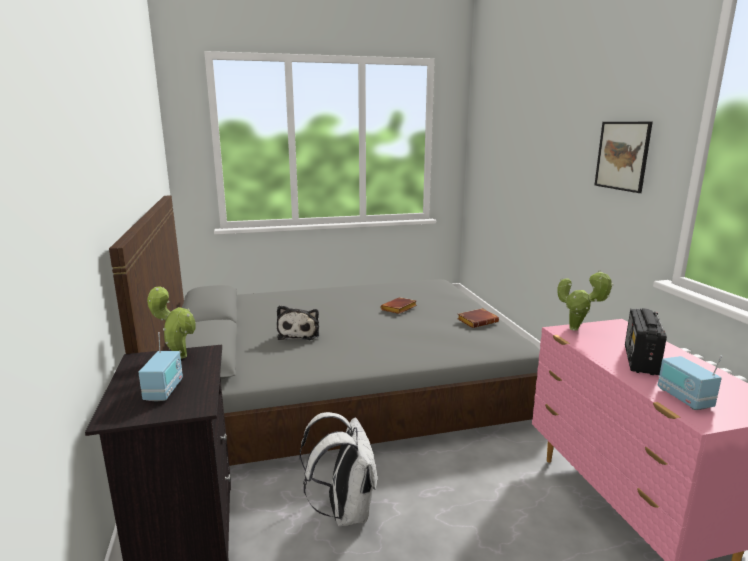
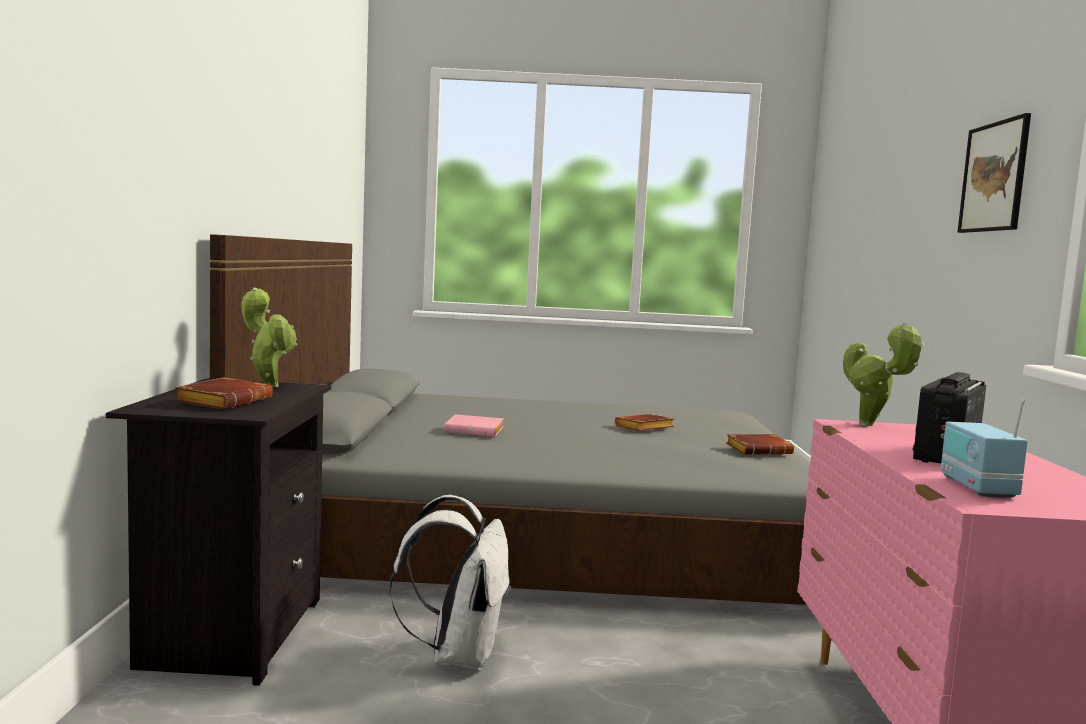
camera: 15 degrees right, 10 degrees down
(164, 390) = (224, 401): radio -> brown book
(299, 333) = (476, 431): plush toy -> pink book

